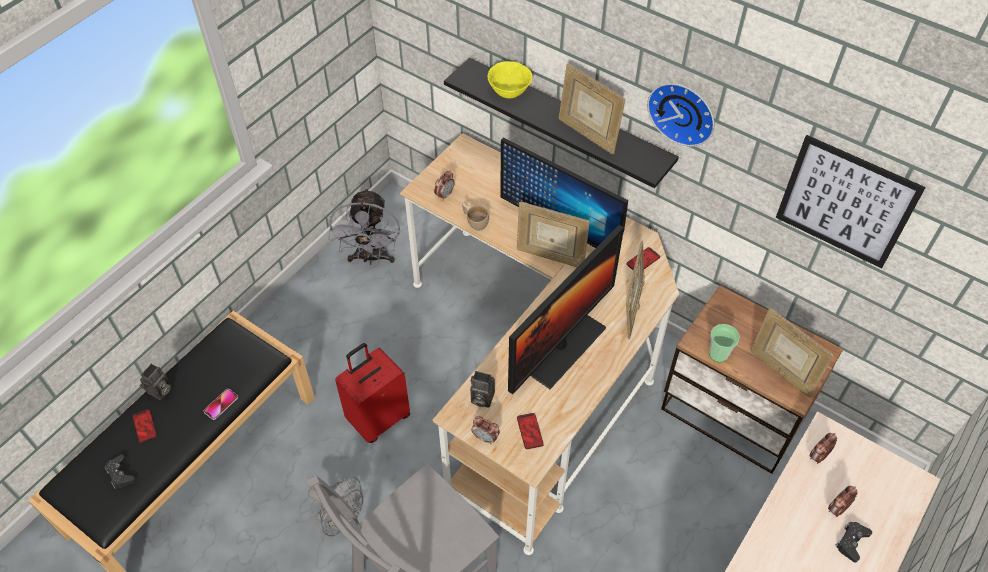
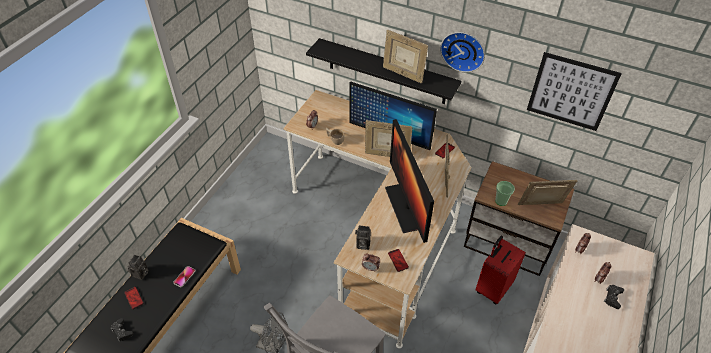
camera: 10 degrees left, 5 degrees down
(371, 258) = (262, 179): grey fan -> none
(378, 418) = (285, 277): red suitcase -> red suitcase (492, 288)
(509, 93) = (349, 55): yellow bowl -> none
(561, 346) = (406, 207): monitor -> monitor turned 135 degrees clockwise
(781, 371) = (541, 206): picture frame -> picture frame turned 135 degrees clockwise

